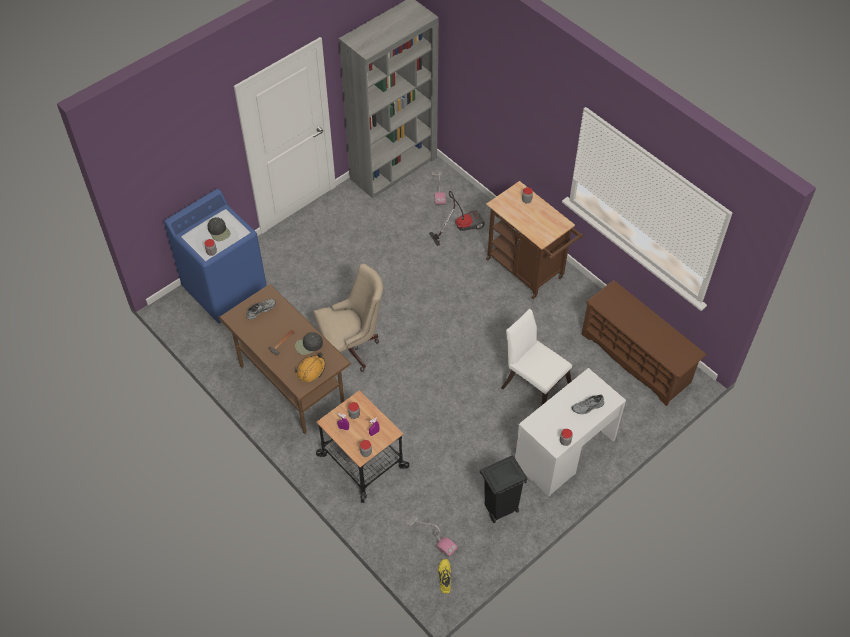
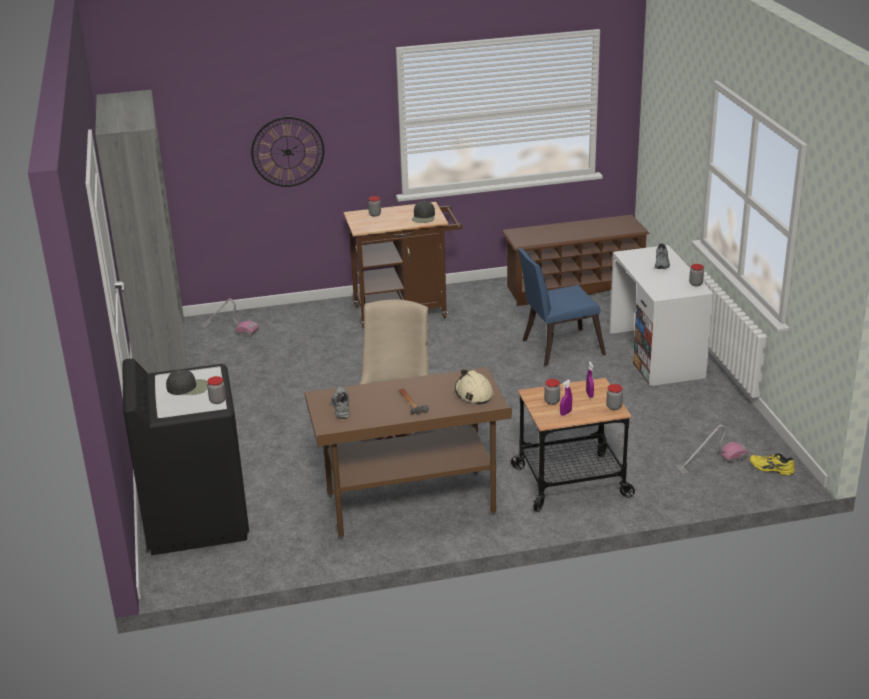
camera: 60 degrees left, 25 degrees down
(226, 290) = (195, 519): blue washing machine -> black washing machine
(308, 345) = (434, 386): black cap -> black cap (424, 217)
(311, 370) = (474, 393): orange hard hat -> beige hard hat
(460, 227) = (300, 331): vacuum cleaner -> none
(499, 509) = (702, 410): black trash can -> none
(507, 115) = (287, 152): none -> wall clock
(533, 385) = (557, 348): white chair -> blue chair

